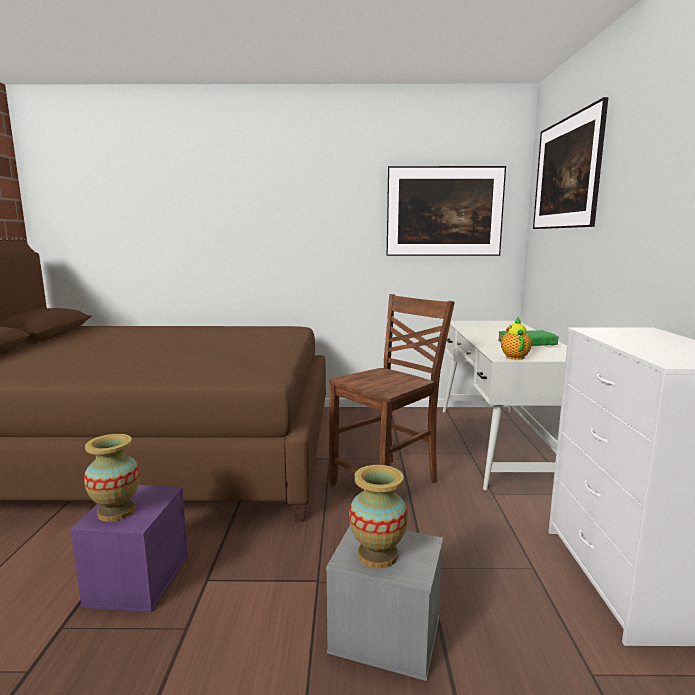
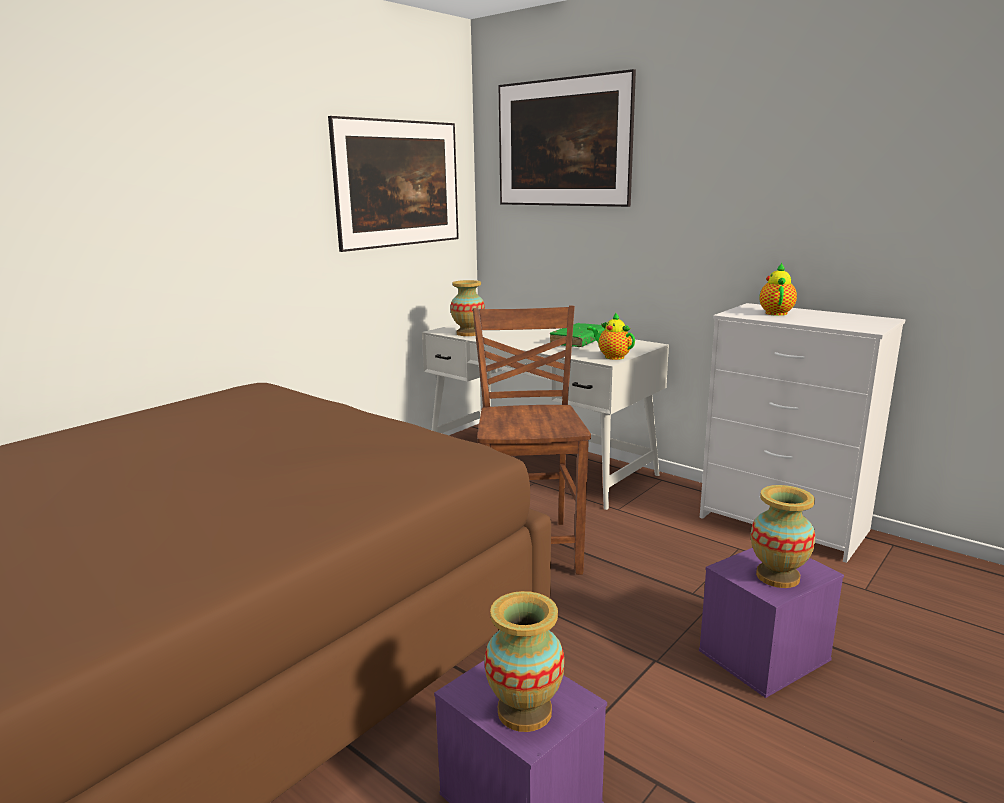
camera: 50 degrees left, 5 degrees up
(383, 635) = (764, 656): grey storage box -> purple storage box
(469, 326) = (468, 333): none -> vase
(638, 336) = (775, 313): none -> teapot

